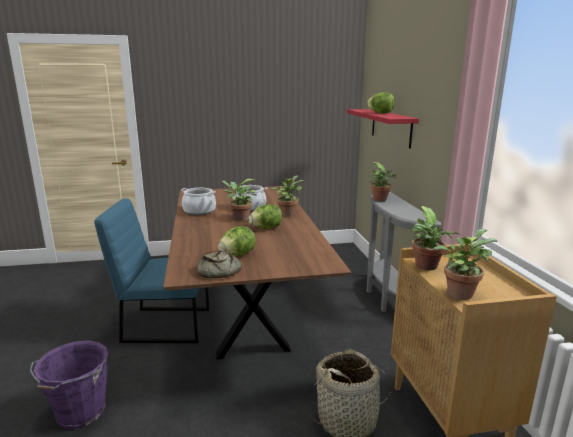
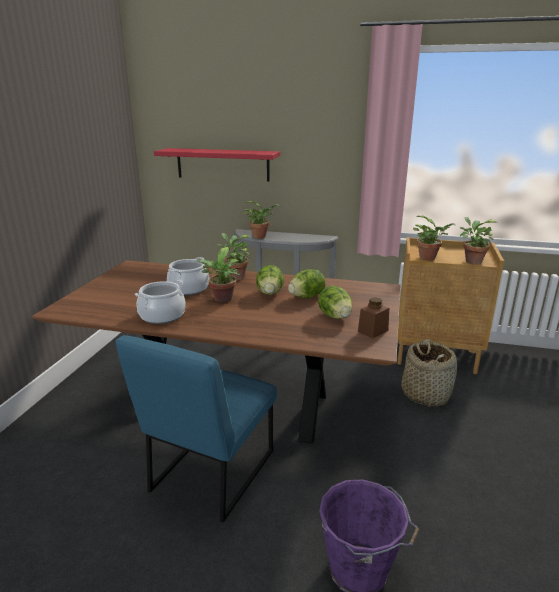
camera: 65 degrees left, 5 degrees up
(218, 272) = (373, 331): bread -> brown jar
(380, 113) = (220, 151): lettuce -> lettuce (306, 297)

